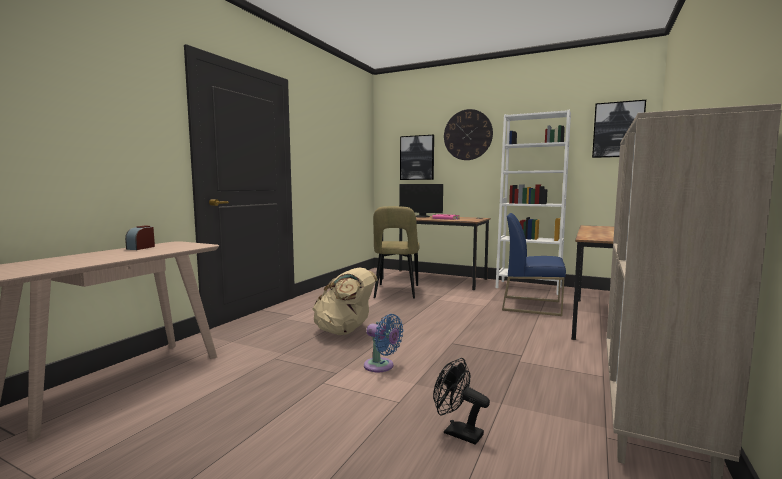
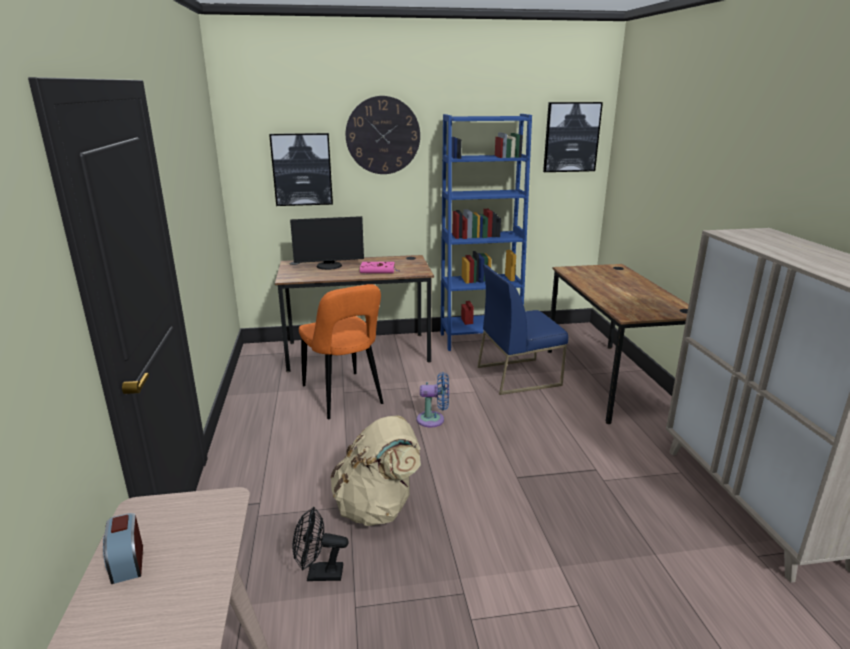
camera: 35 degrees left, 15 degrees up
(381, 366) = (496, 555): blue fan -> blue fan (433, 420)
(396, 292) = (344, 397): beige chair -> orange chair
(457, 432) = (669, 618): black fan -> black fan (319, 574)
(528, 287) = (480, 339): white bookcase -> blue bookcase

